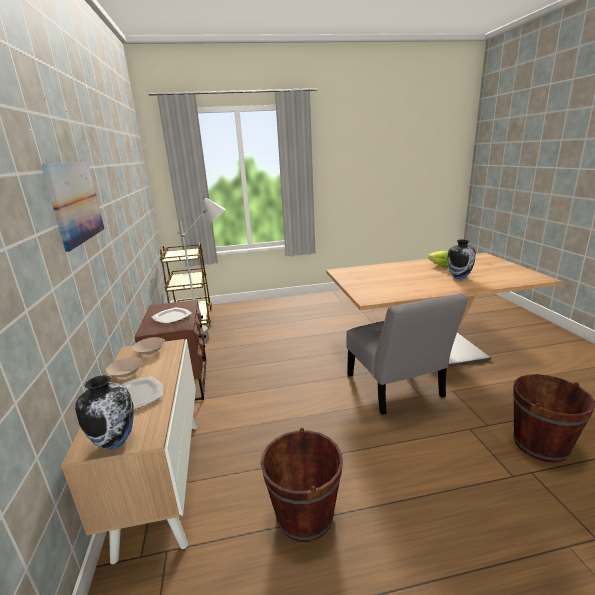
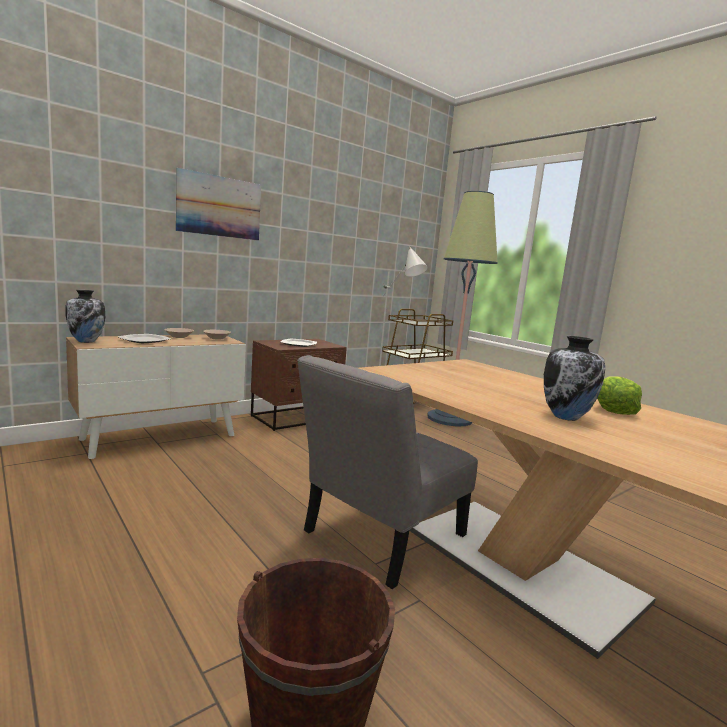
camera: 60 degrees right, 10 degrees down
(241, 316) = (449, 418): none -> floor lamp
(304, 515) = (120, 500): brown bucket -> none

